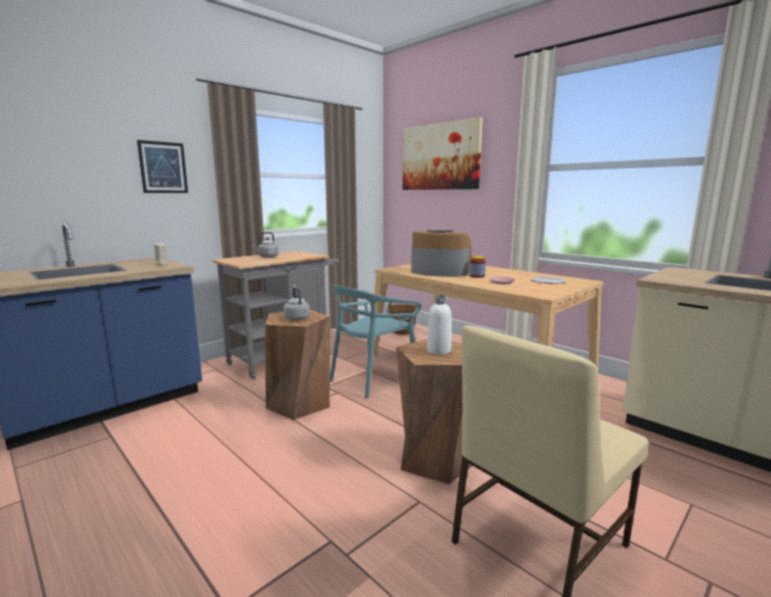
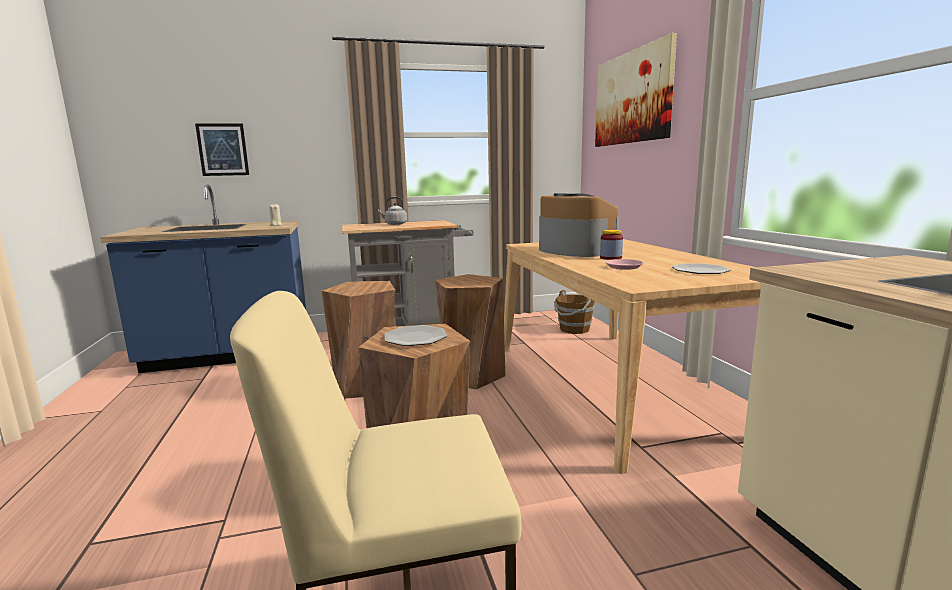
camera: 30 degrees right, 0 degrees up
(163, 167) = (304, 132): picture -> picture (223, 149)
(296, 318) = (359, 288): grey kettle -> none
(372, 379) = (470, 375): turquoise chair -> brown stool
(438, 350) = (415, 337): white bottle -> plate

